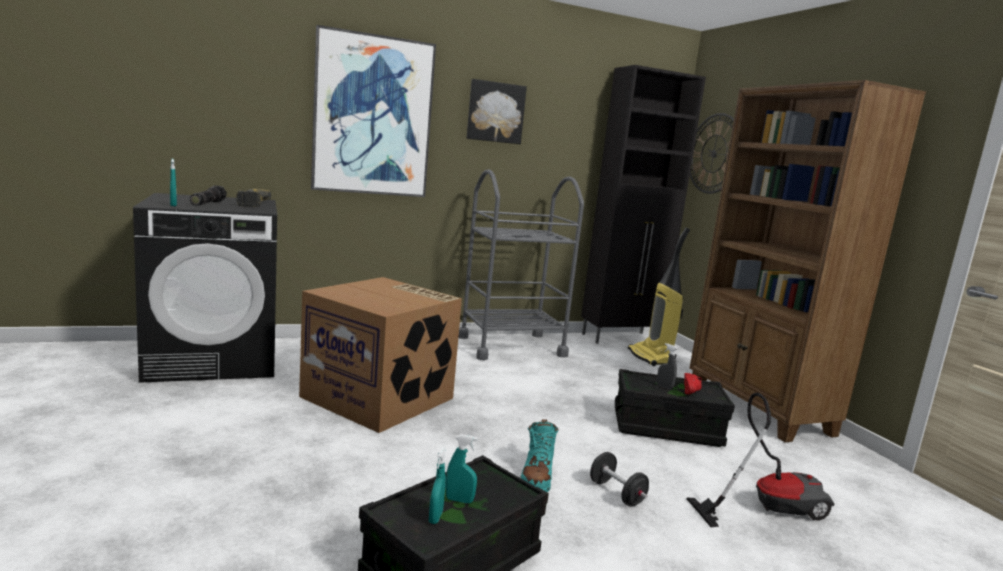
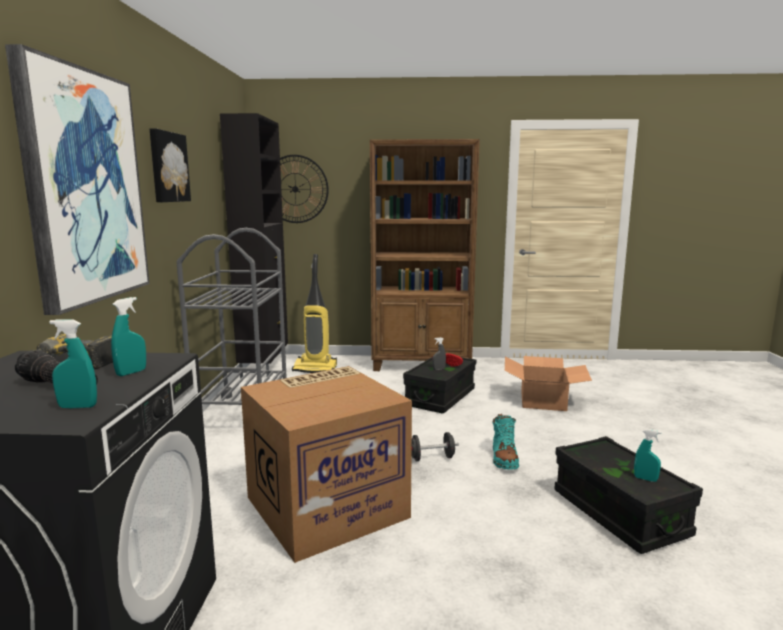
camera: 65 degrees left, 0 degrees up
(459, 500) = (620, 467): turquoise spray bottle -> turquoise spray bottle (131, 372)
(537, 477) = (504, 458): turquoise boot -> turquoise boot turned 60 degrees clockwise
(616, 493) = (528, 436): black dumbbell -> black dumbbell (432, 458)
(766, 507) = (543, 400): vacuum cleaner -> cardboard box

